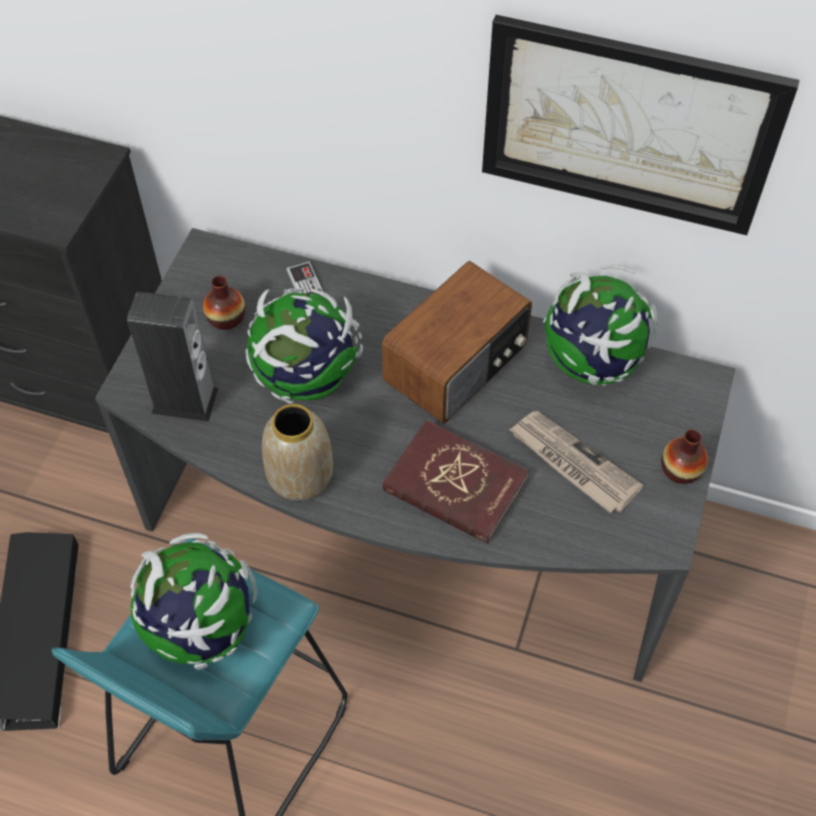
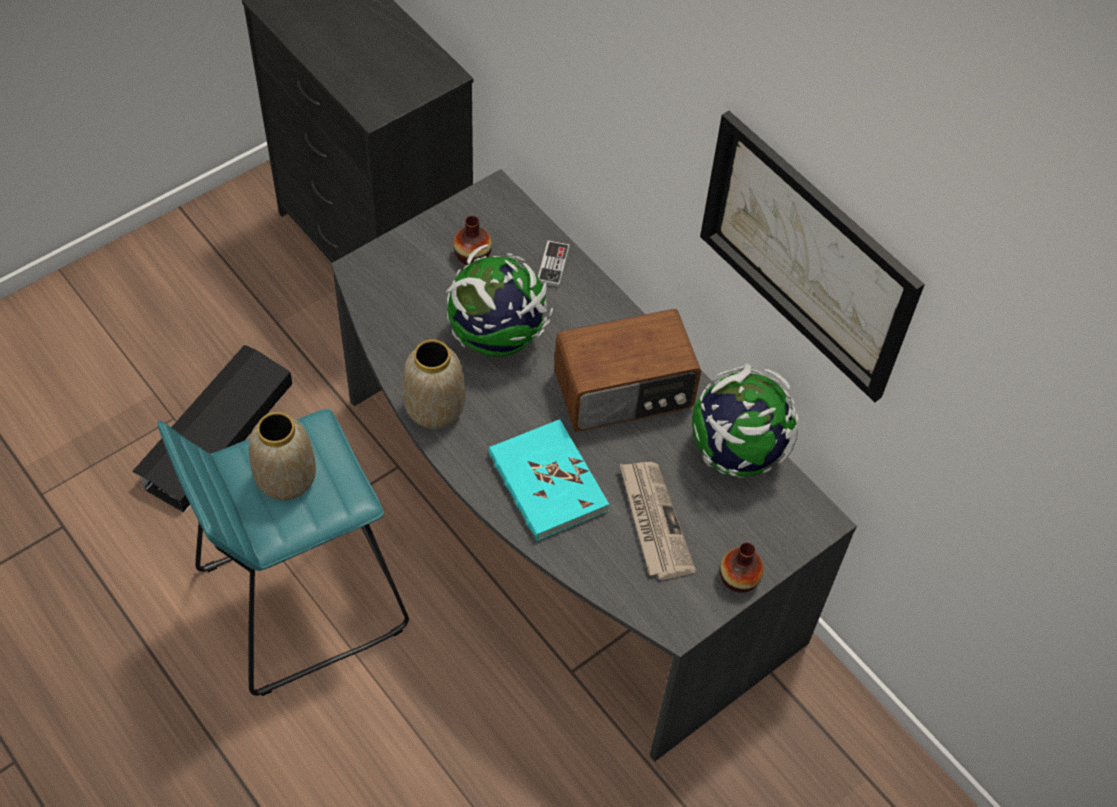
camera: 30 degrees right, 0 degrees up
(185, 400) = (394, 302): speaker -> none
(202, 629) = (286, 478): globe -> vase
(455, 485) = (547, 483): red book -> turquoise book

